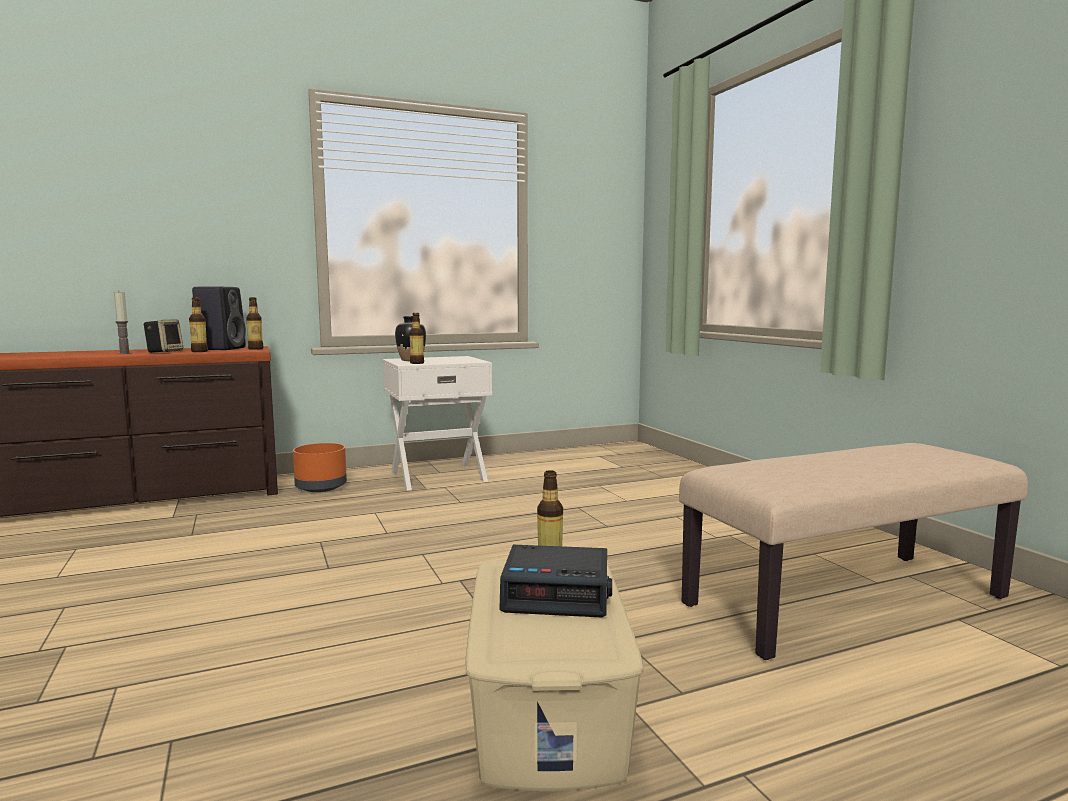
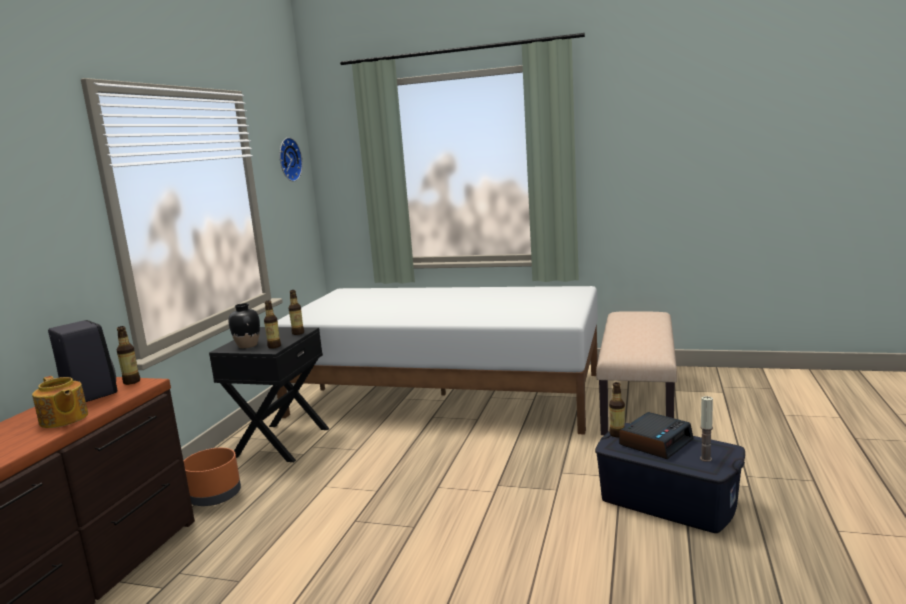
camera: 50 degrees left, 5 degrees up
(124, 353) = (33, 438): candle -> candle (706, 459)
(165, 352) = (63, 419): speaker -> teapot
(199, 351) = (102, 404): bottle -> bottle (298, 333)
(438, 476) = (280, 442): white nightstand -> black nightstand
(549, 707) = (668, 500): beige storage box -> blue storage box
(596, 195) = (287, 159): none -> wall clock
(642, 496) = (445, 394): none -> white bed

